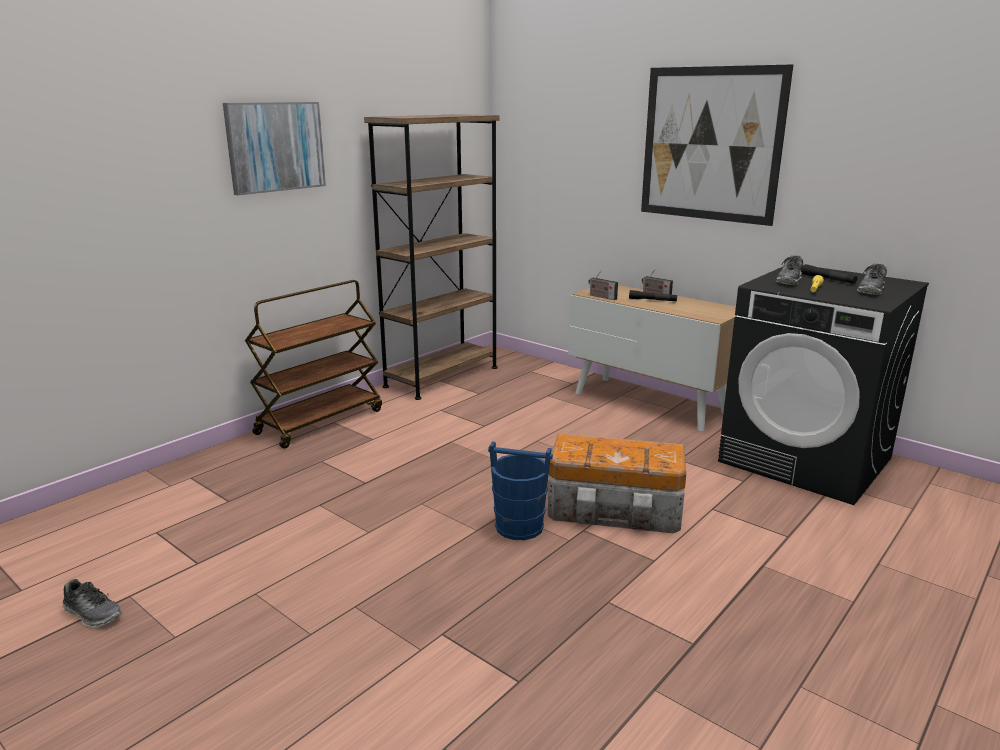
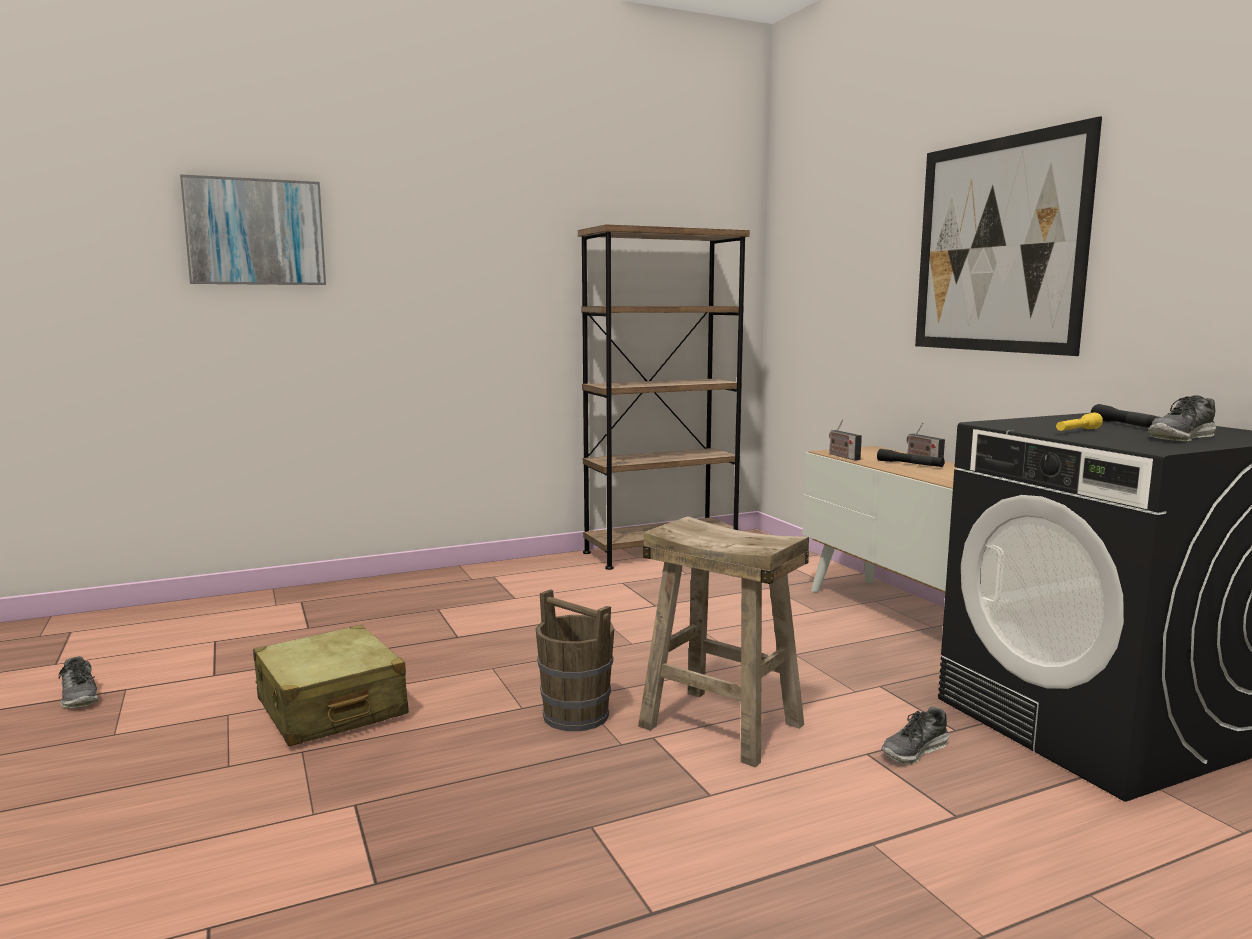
camera: 25 degrees right, 10 degrees down
(275, 147) = (461, 256): picture -> picture (255, 232)
(320, 421) = (481, 573): brown cart -> none
(335, 566) = (330, 708): none -> beige suitcase
(518, 526) = (575, 715): blue bucket -> brown bucket
(616, 510) = (722, 725): storage box -> beige stool
(789, 280) = (1055, 423): shoe -> shoe (915, 750)

